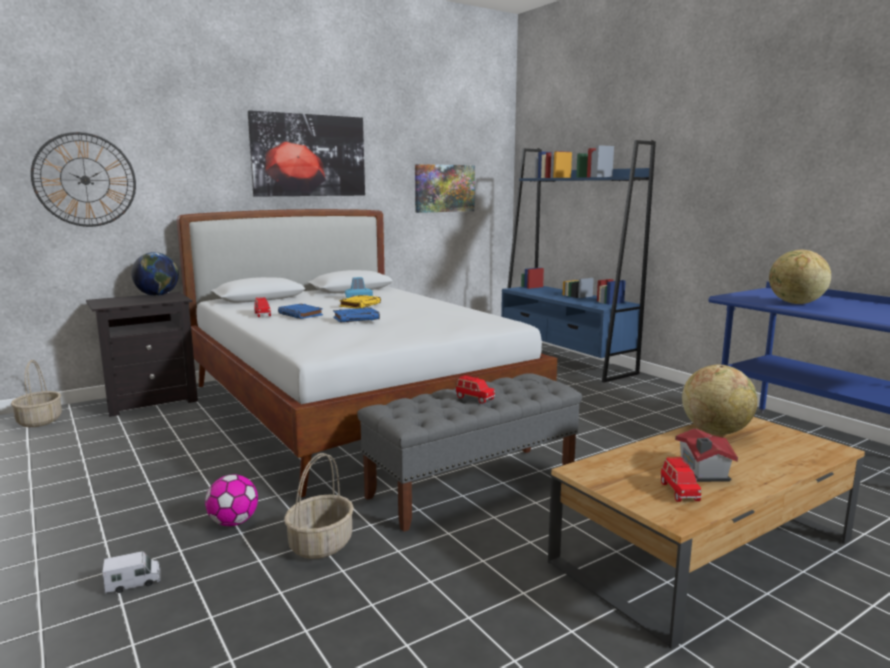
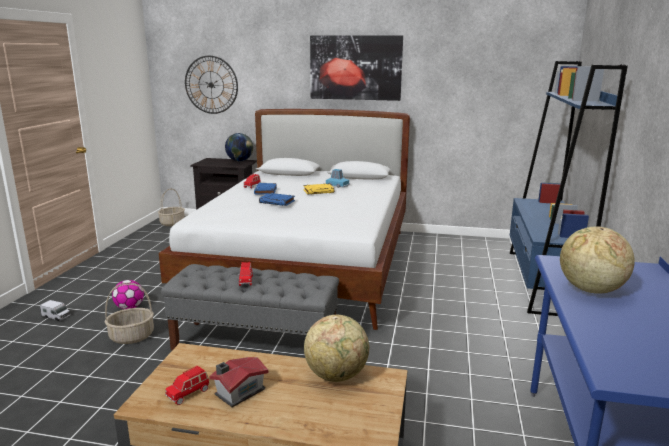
camera: 45 degrees right, 5 degrees up
(444, 188) = (484, 96): picture -> none

